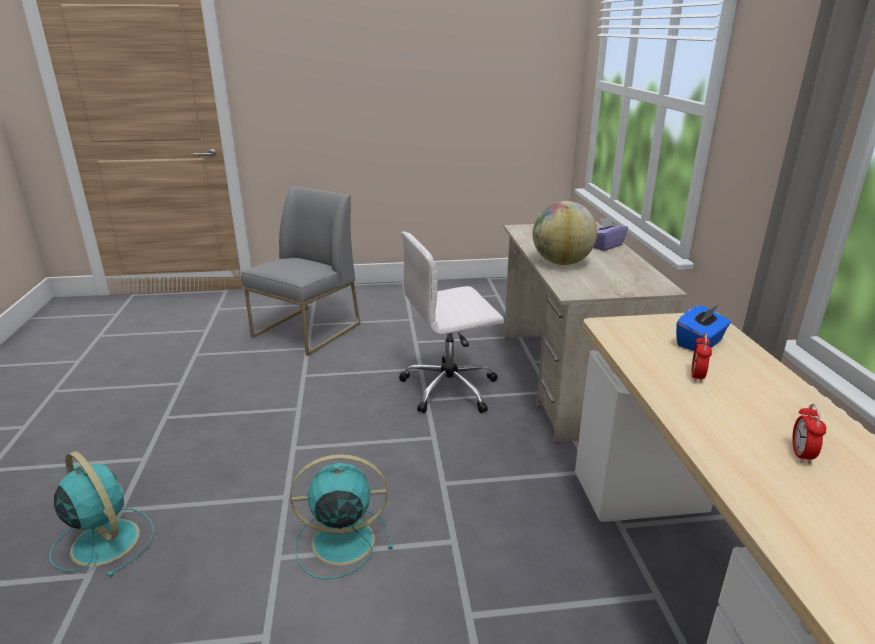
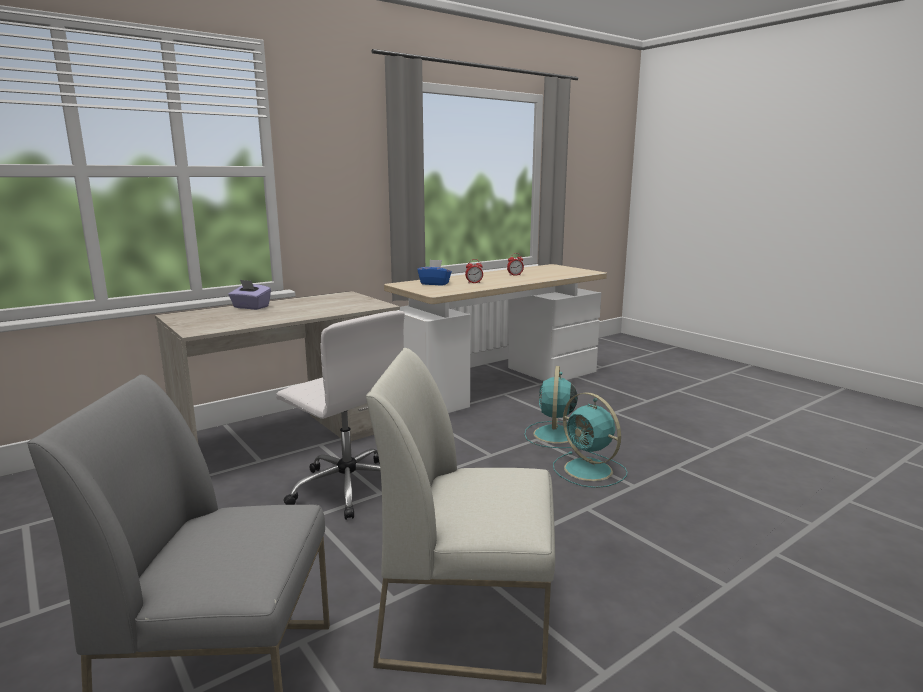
camera: 120 degrees left, 10 degrees down
(104, 540) = (753, 569): turquoise fan -> turquoise fan (554, 435)
(256, 393) = (469, 618): none -> white chair
(561, 263) = (312, 312): globe -> none

